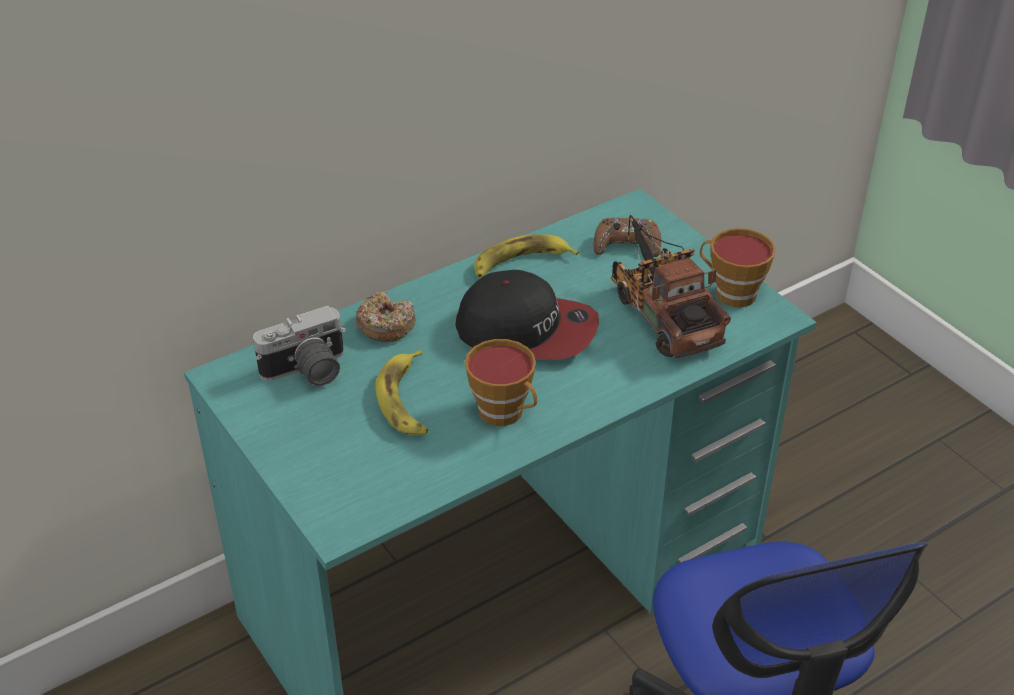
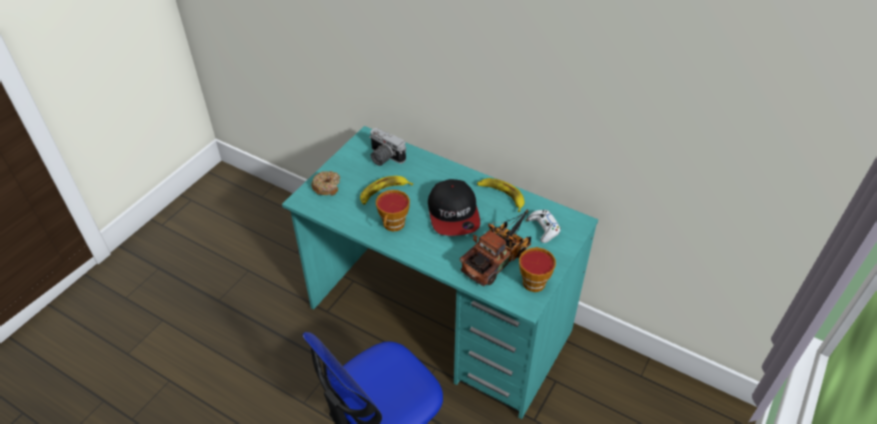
camera: 65 degrees right, 5 degrees up
(386, 325) = (427, 169): donut -> donut (327, 187)
(626, 245) = (543, 228): brown game controller -> white game controller

